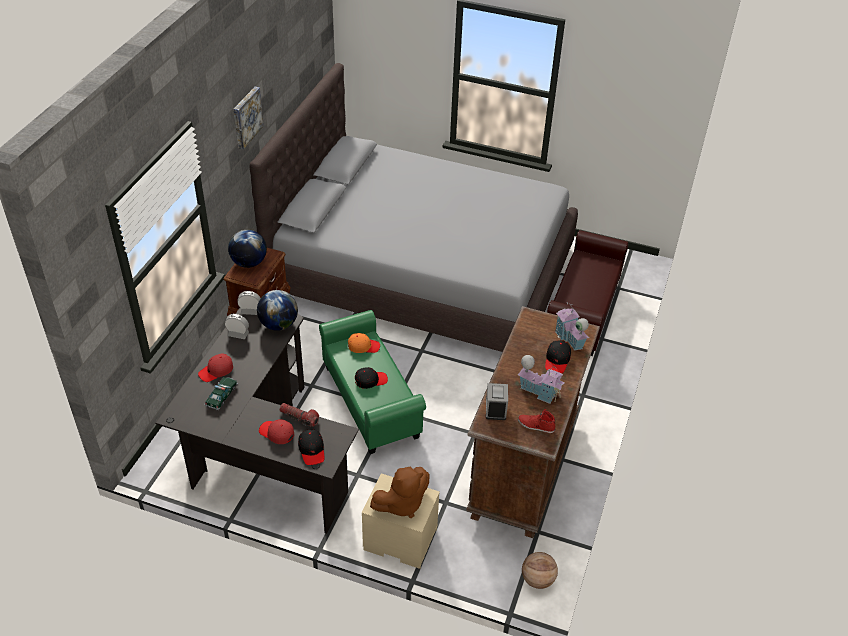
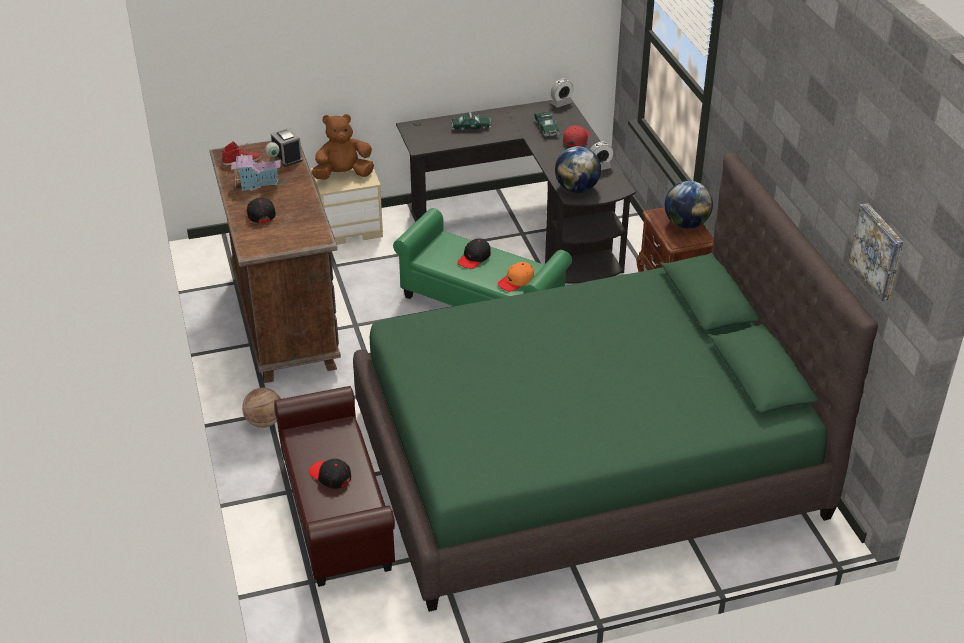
camera: 145 degrees right, 5 degrees down
(246, 117) = (767, 120): picture -> picture (879, 251)
(250, 311) = (617, 186): alarm clock -> alarm clock (561, 103)
(277, 433) = (471, 127): red cap -> toy car
(299, 418) = (467, 141): flashlight -> none
(312, 450) = (431, 129): black cap -> black cap (330, 476)
(401, 503) = (343, 175): brown plush toy -> brown plush toy turned 45 degrees clockwise
(421, 271) = (587, 462): grey bed -> green bed
(538, 580) = (213, 254): basketball -> basketball (264, 422)
(569, 338) = (262, 235): toy house -> none

